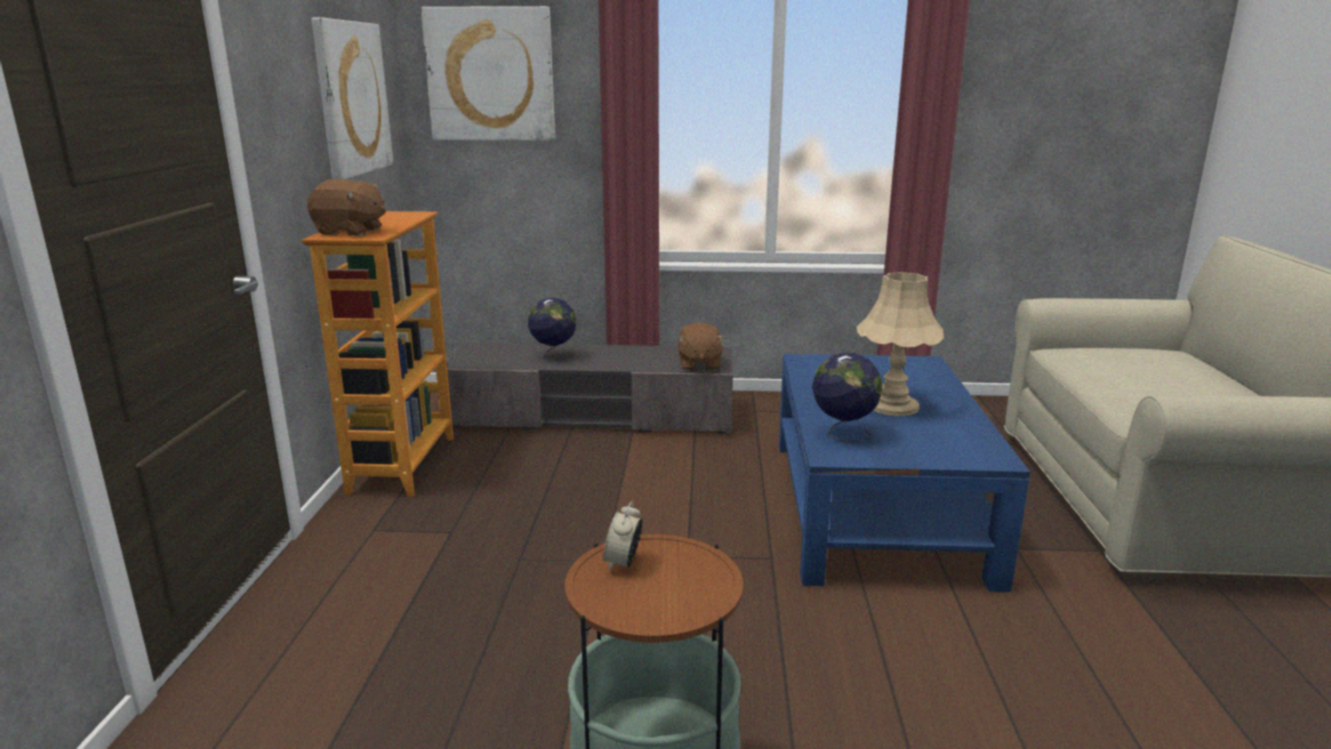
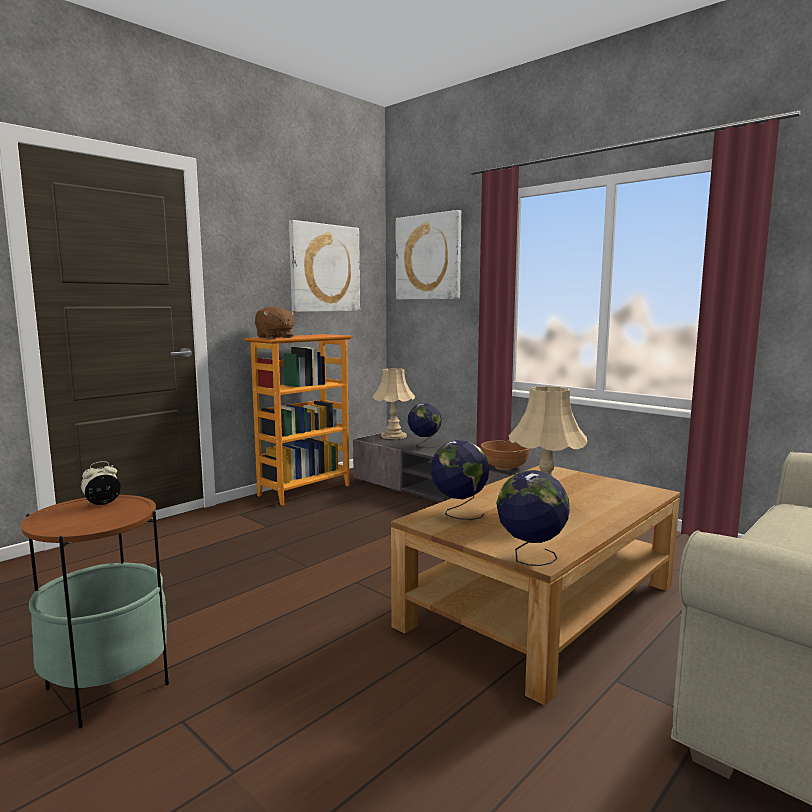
camera: 40 degrees right, 10 degrees down
(484, 351) = (393, 436): none -> beige table lamp
(699, 365) = (504, 467): brown plush toy -> brown bowl
(876, 507) = (541, 605): blue coffee table -> brown coffee table
(988, 460) = (530, 558): none -> globe

